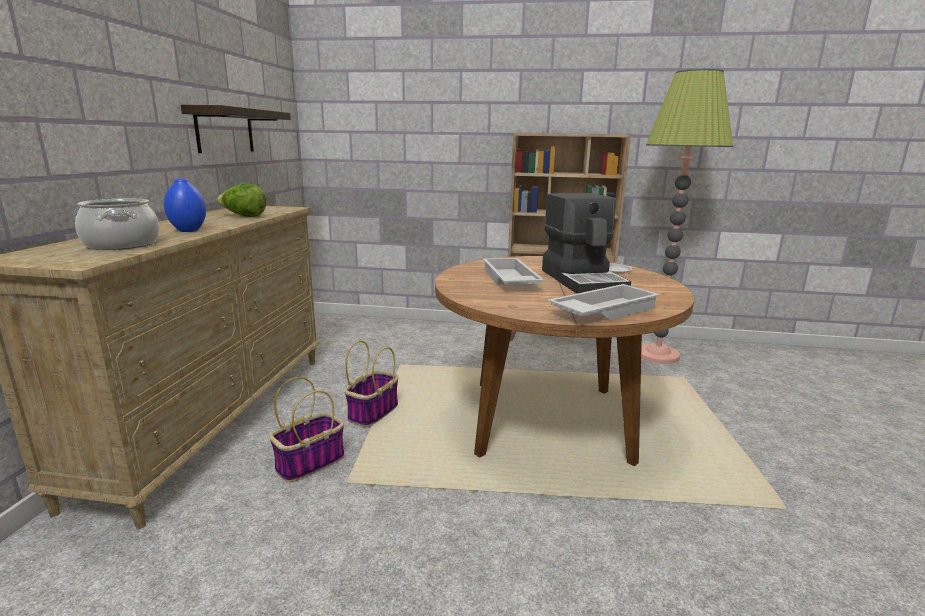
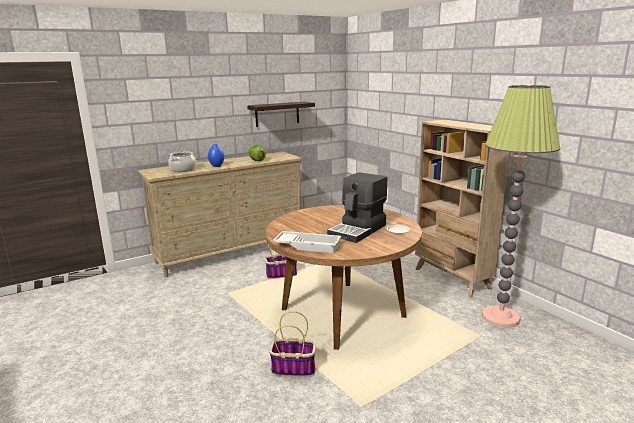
camera: 50 degrees right, 0 degrees up
(311, 462) = (230, 281): basket -> basket (294, 368)
(508, 280) = (324, 219): white tray -> none

